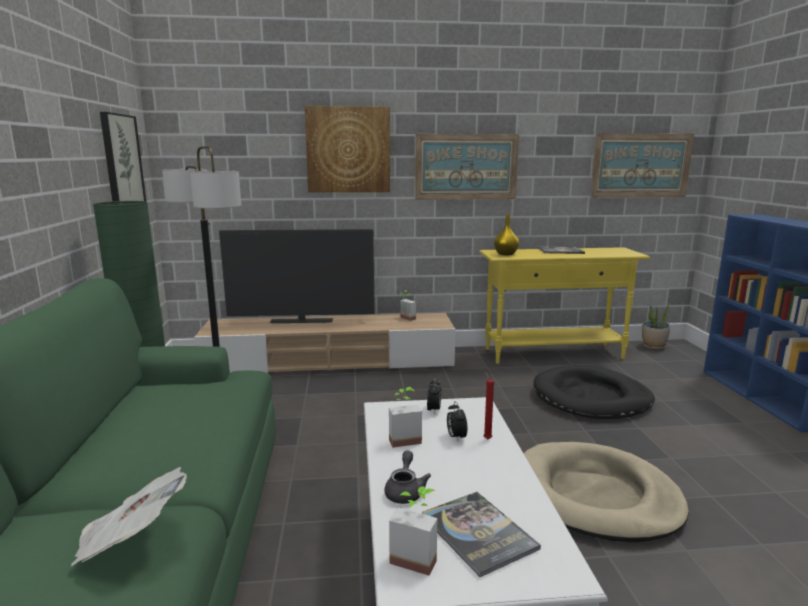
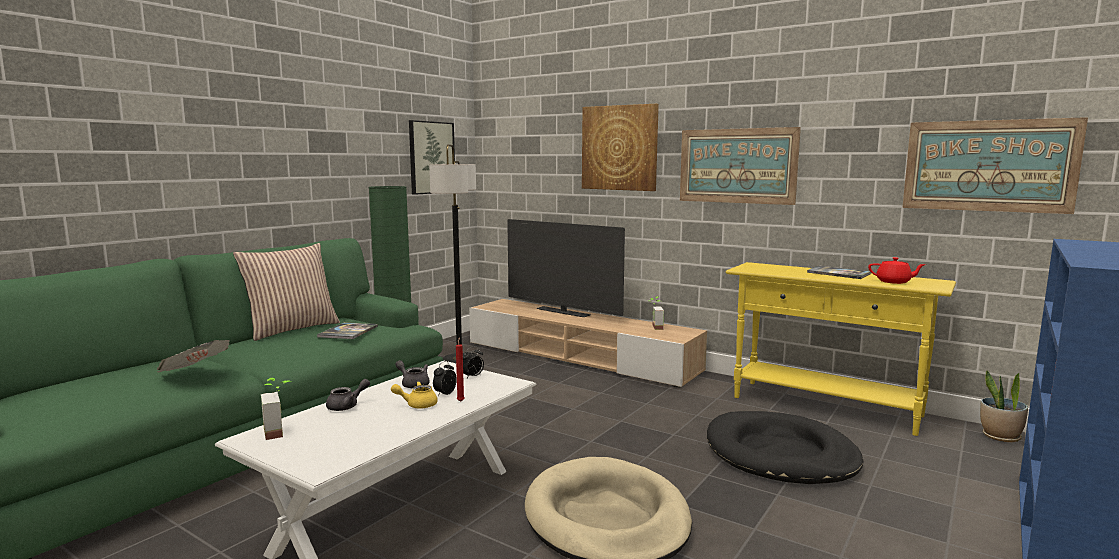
camera: 40 degrees right, 5 degrees down
(107, 422) = (292, 329): none -> pillow
(403, 438) = (413, 384): potted plant -> grey teapot
(463, 458) = (417, 405): none -> yellow teapot
(478, 532) = (330, 436): book -> book (348, 332)
(505, 254) = (757, 268): yellow vase -> none
(606, 253) = (894, 282): none -> red teapot

